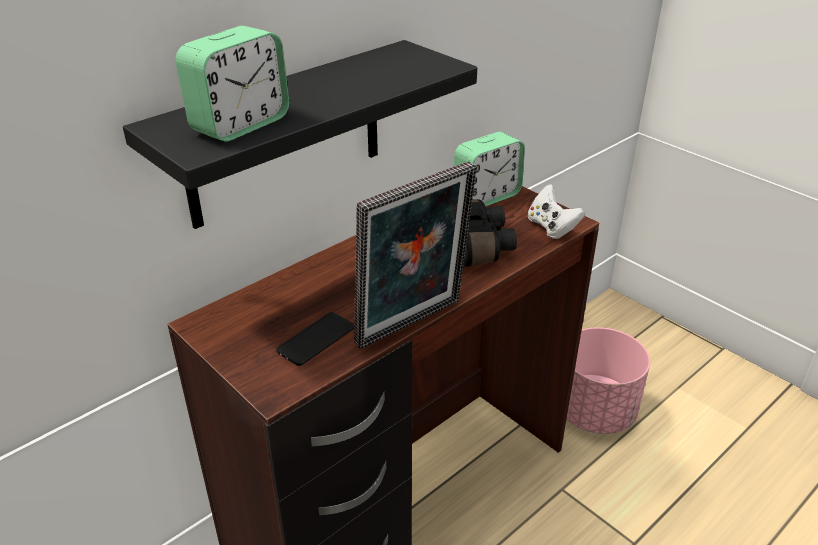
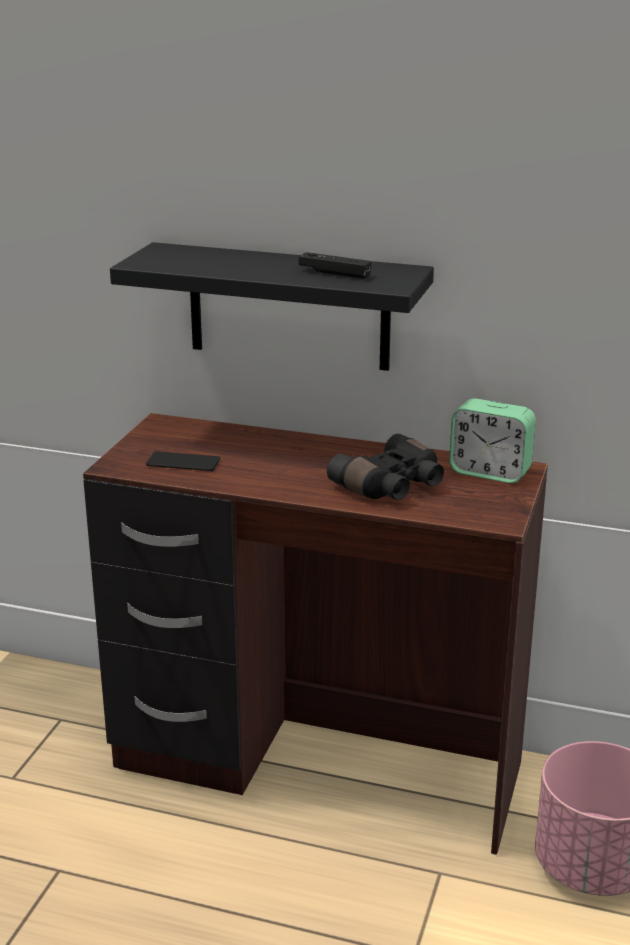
camera: 60 degrees right, 10 degrees down
(240, 125) = (188, 262): alarm clock -> none
(377, 75) = (334, 273): none -> black game controller
(413, 326) = (238, 491): picture frame -> none
(551, 227) = (474, 514): white game controller -> none

